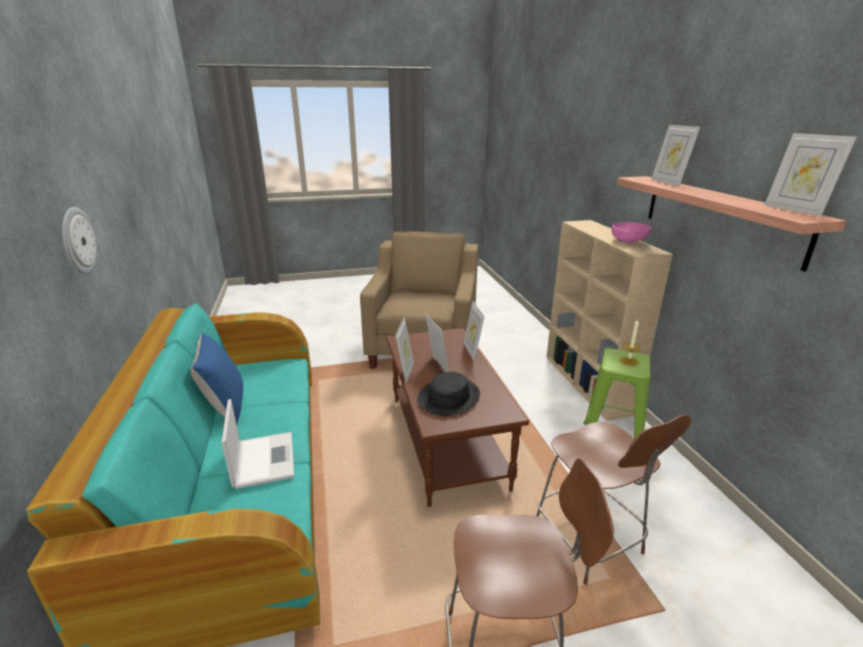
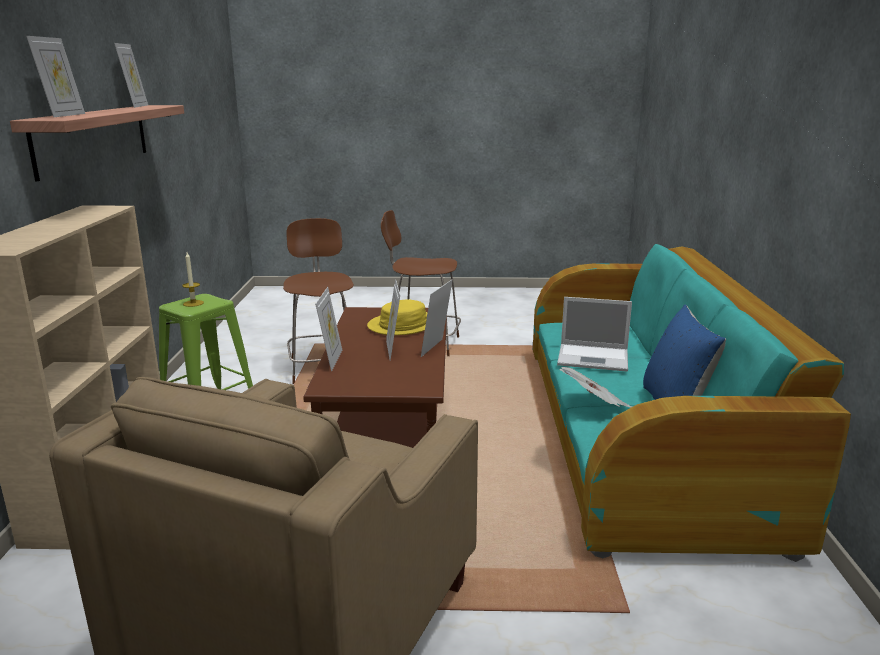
camera: 165 degrees left, 5 degrees down
(77, 241) = (801, 156): wall clock -> none
(263, 459) = (594, 358): laptop -> laptop turned 75 degrees counterclockwise
(287, 398) = (594, 405): none -> newspaper
(448, 397) = (403, 325): black hat -> yellow hat
(629, 241) = (67, 218): pink bowl -> none

